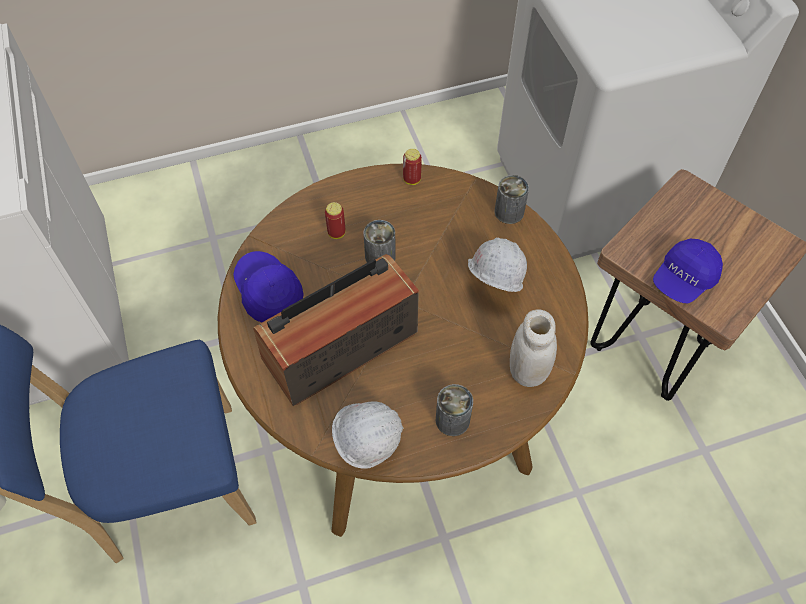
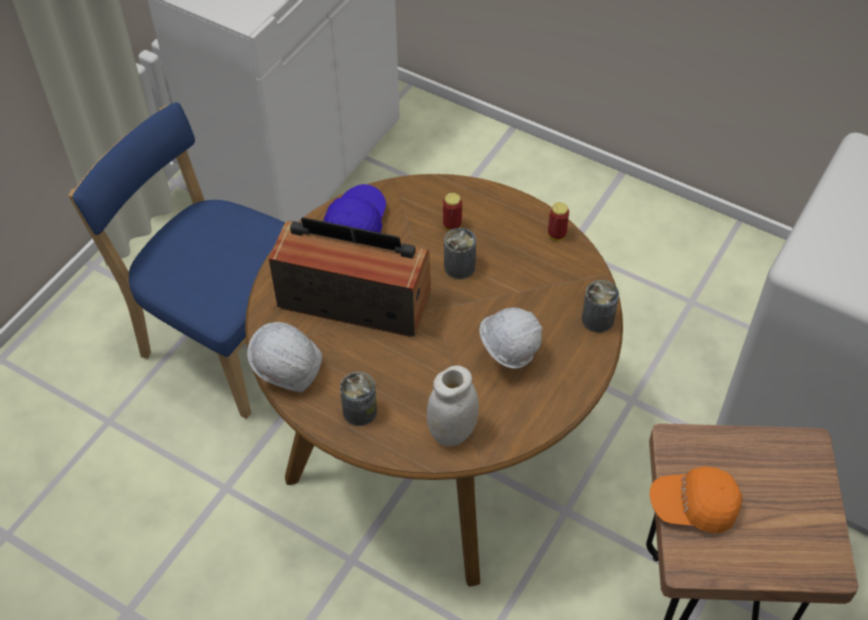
camera: 50 degrees right, 5 degrees down
(683, 279) = (693, 506): blue cap -> orange cap

